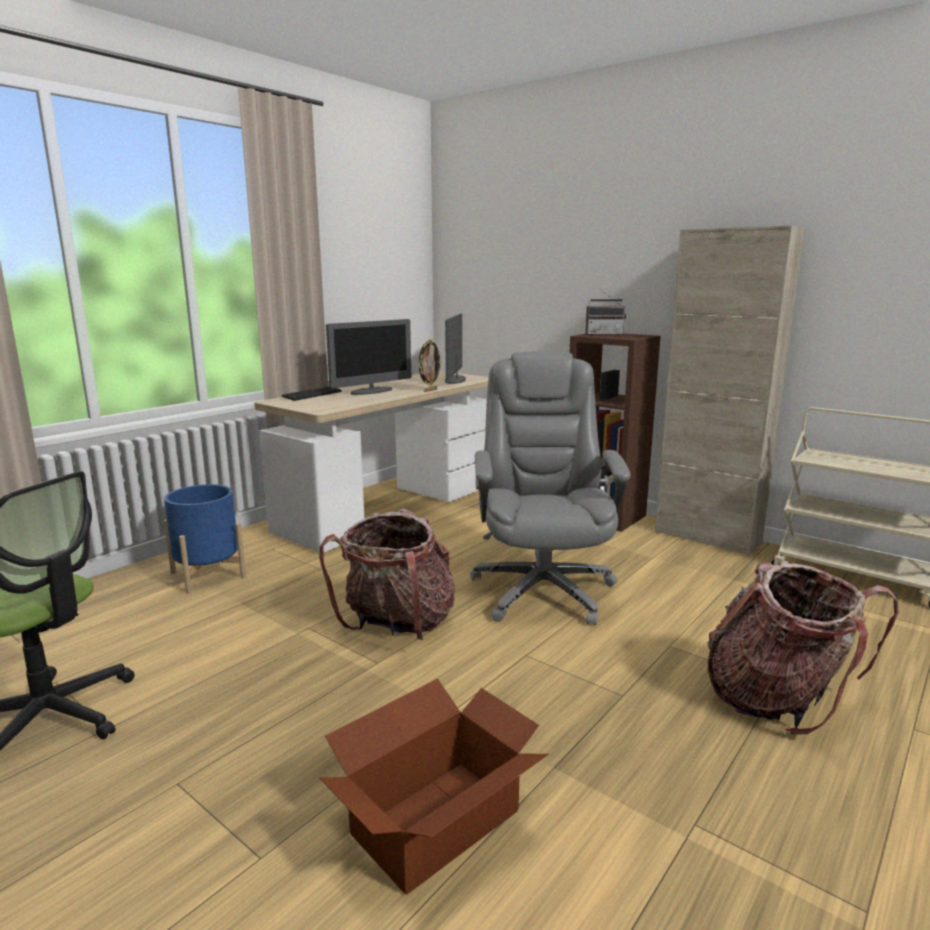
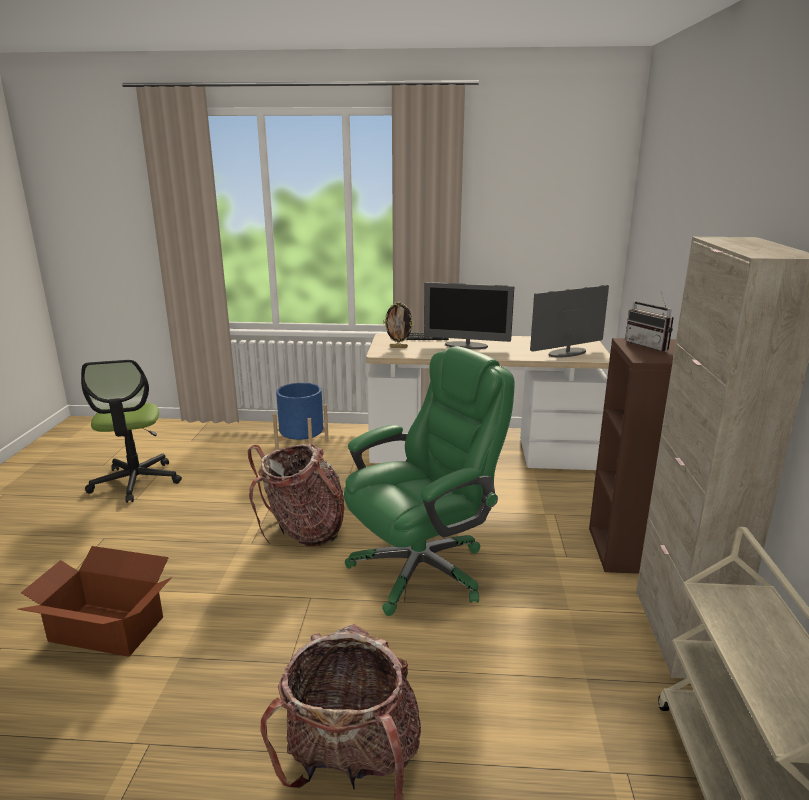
camera: 55 degrees right, 5 degrees up
(430, 390) = (506, 358): picture frame -> picture frame (398, 347)
(542, 589) = (422, 569): grey office chair -> green office chair

